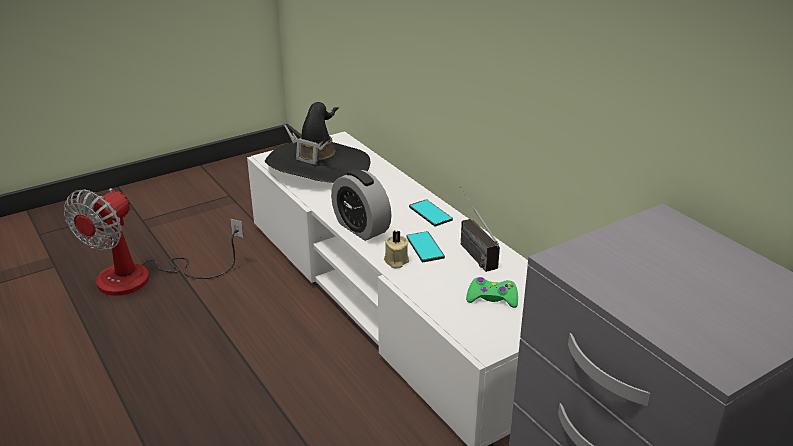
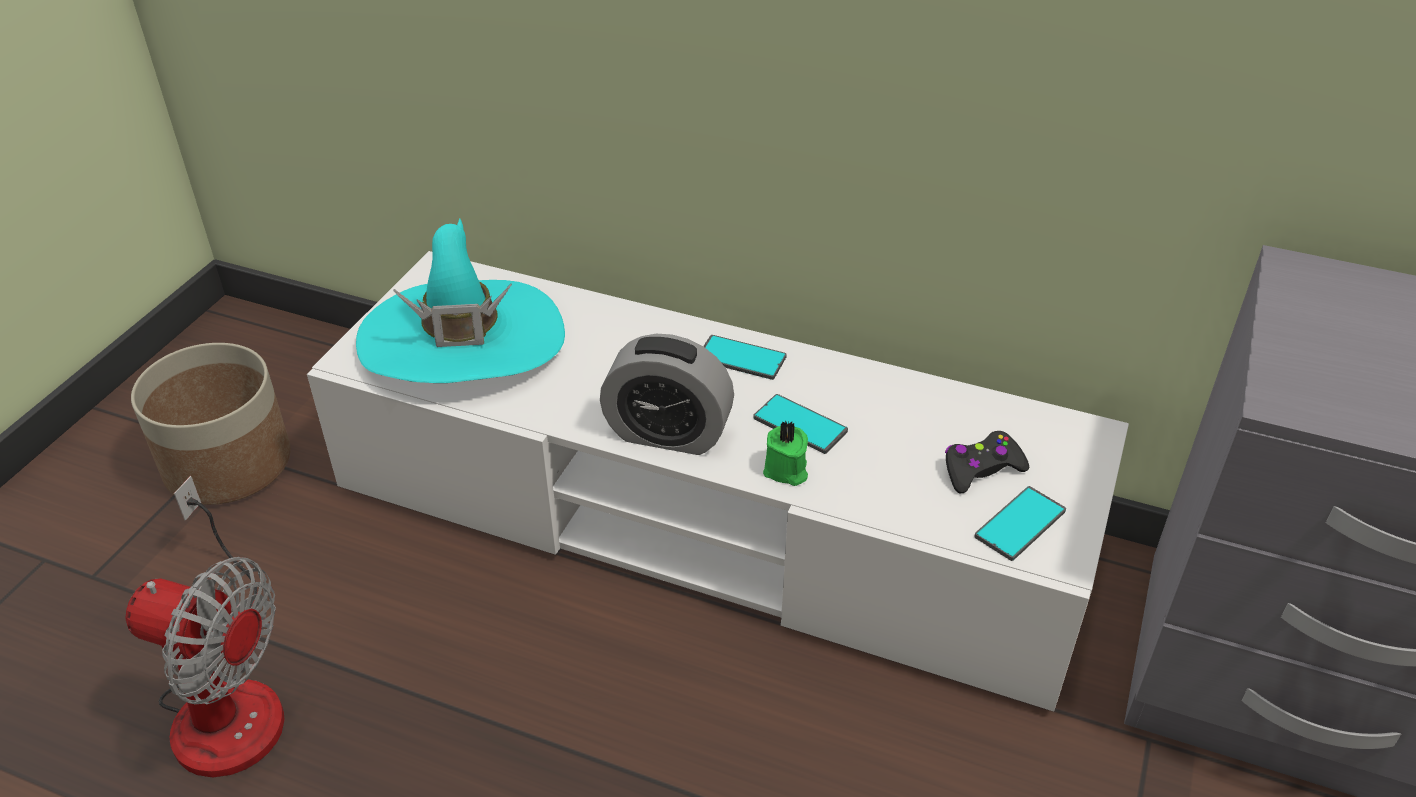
camera: 35 degrees left, 10 degrees up
(144, 278) = (227, 695): fan -> fan turned 60 degrees counterclockwise
(226, 201) = (228, 463): none -> planter
(318, 166) = (463, 341): black hat -> turquoise hat
(396, 261) = (786, 471): beige candle -> green candle
(470, 249) = (864, 397): radio -> none
(483, 326) = (1019, 524): none -> phone
(492, 298) = (981, 469): green game controller -> black game controller

